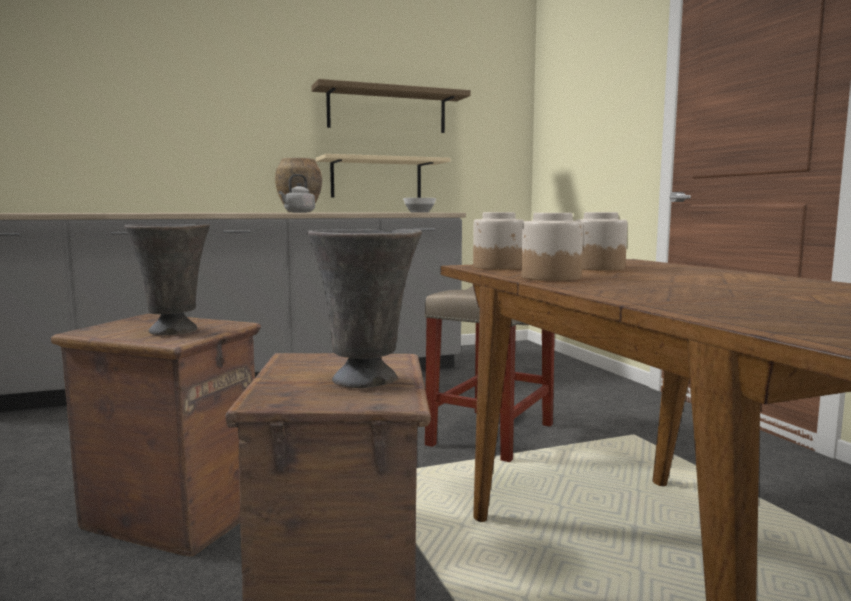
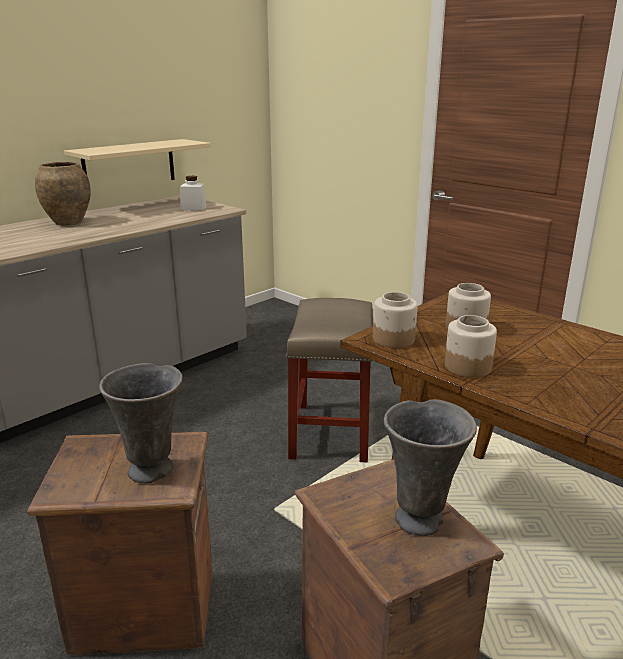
camera: 25 degrees left, 15 degrees up
(298, 212) = (85, 234): grey kettle -> none
(387, 110) = (132, 88): shelf -> none
(419, 212) = (193, 208): bowl -> white jar

